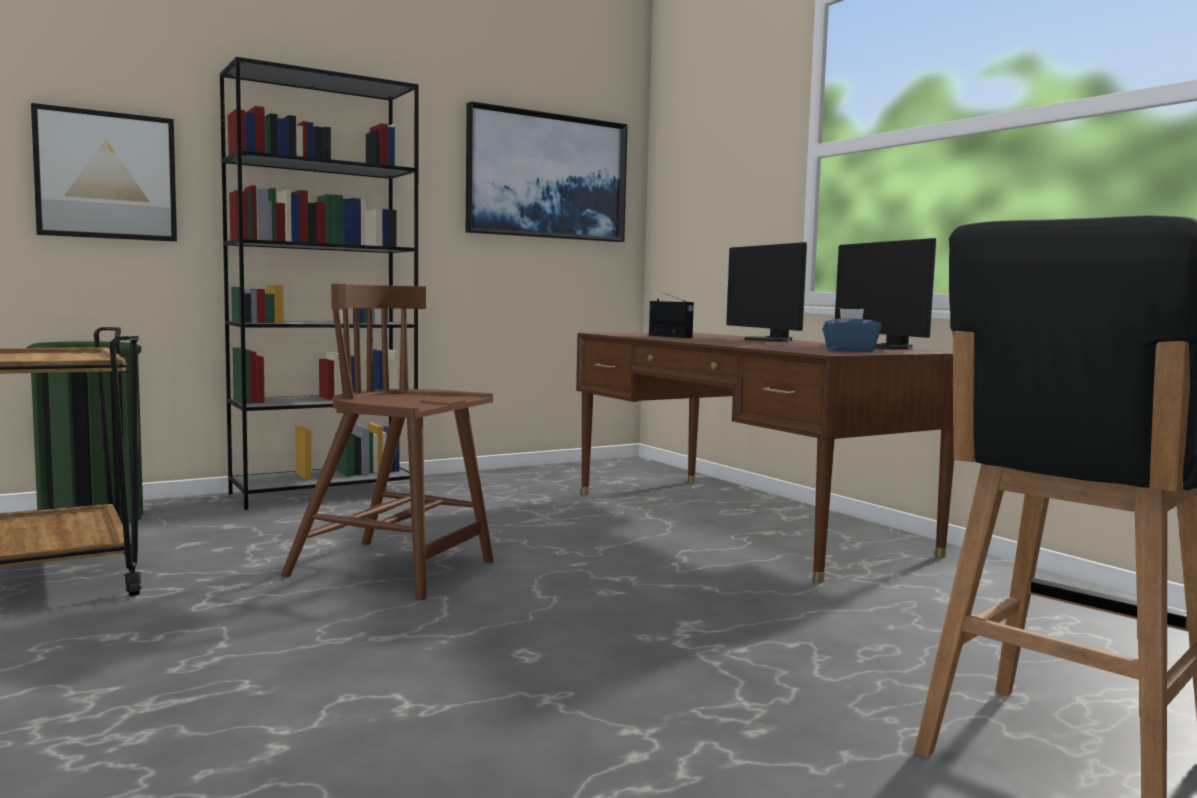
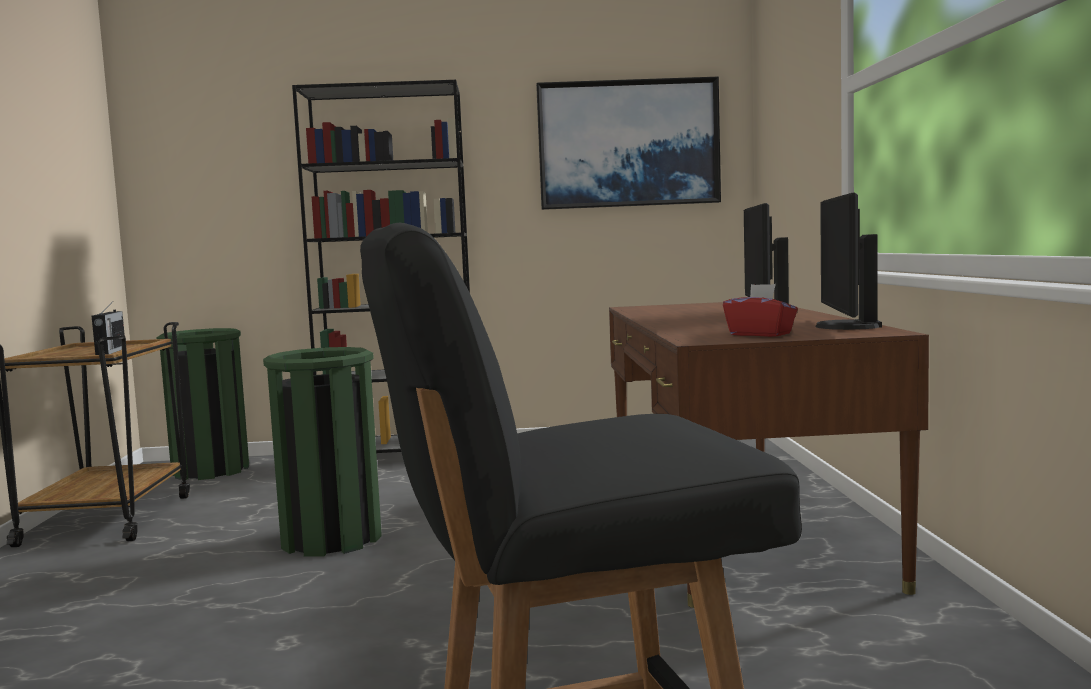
camera: 30 degrees right, 0 degrees up
(106, 175) = (228, 194): picture -> none
(395, 569) = (331, 539): brown chair -> green trash can
(670, 336) = (677, 311): radio -> radio (110, 351)
(849, 350) = (760, 334): blue tissue box -> red tissue box

